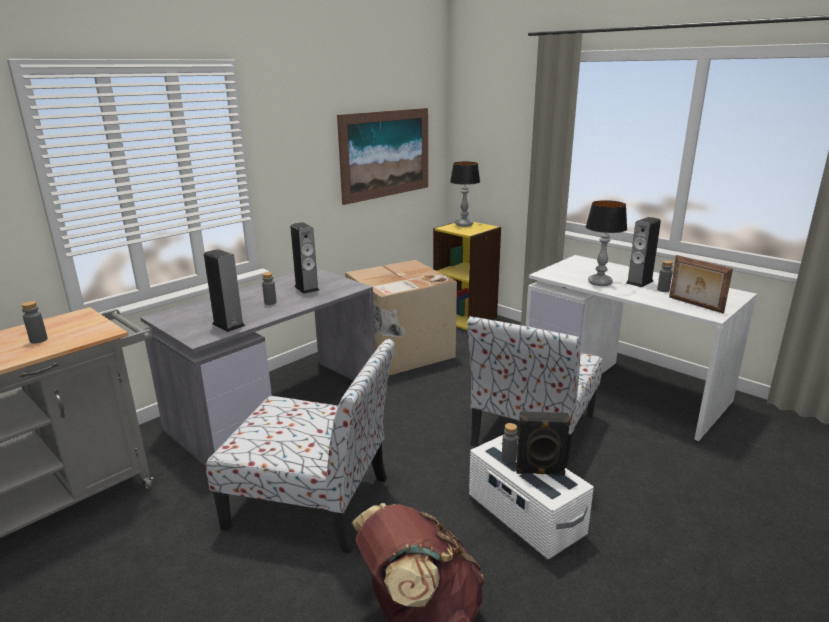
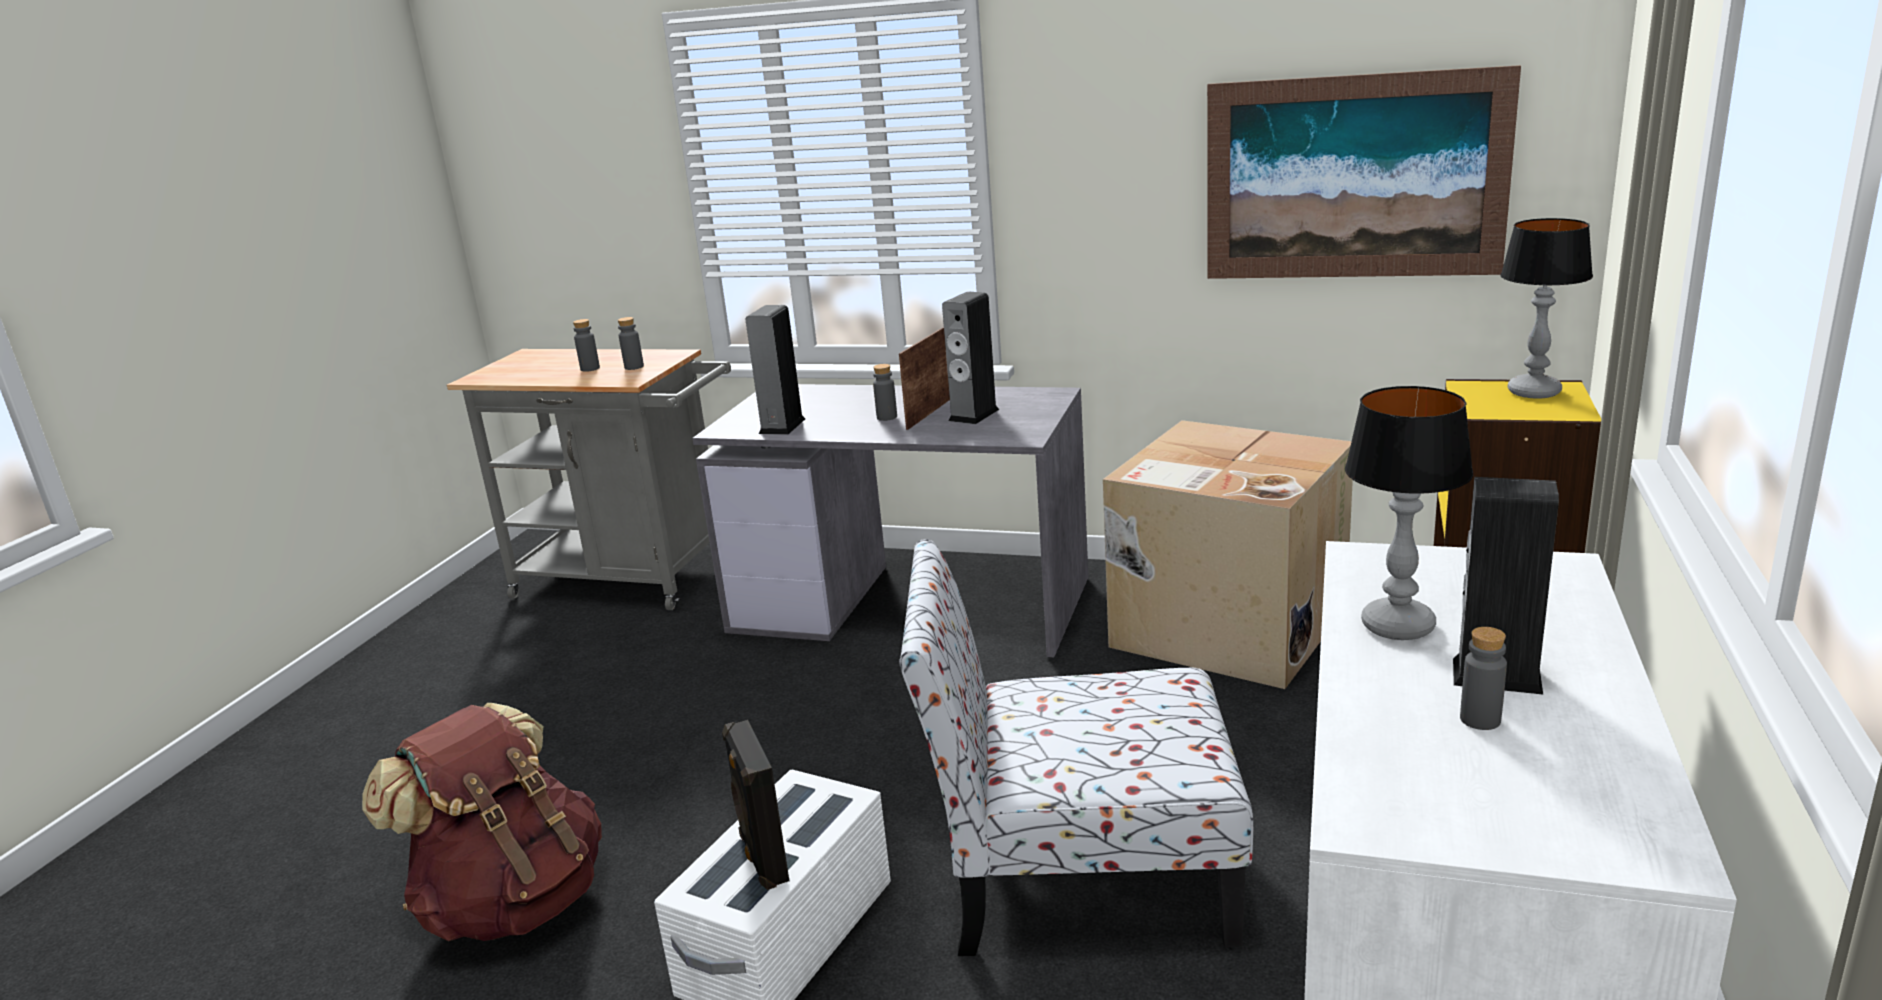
camera: 65 degrees right, 0 degrees up
(313, 503) = (704, 728): chair -> none
(509, 458) = (786, 814): grey bottle -> grey bottle (634, 367)
(695, 305) = (1413, 786): picture frame -> picture frame (927, 414)

